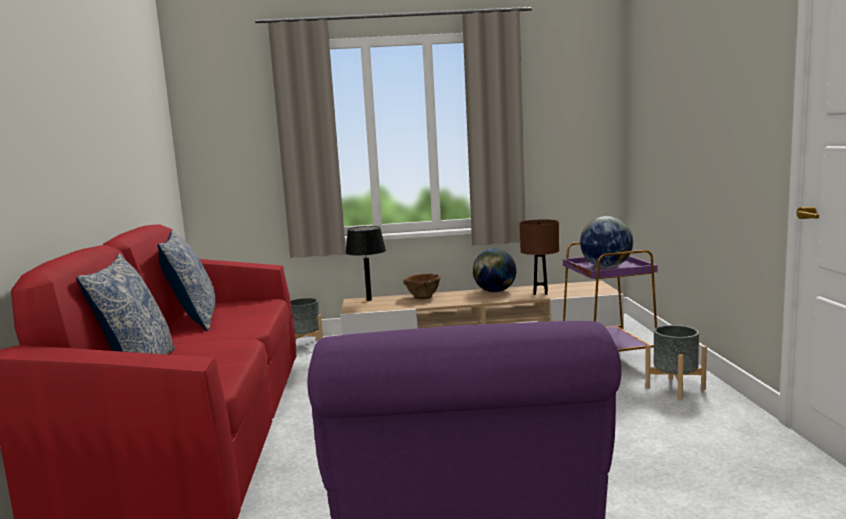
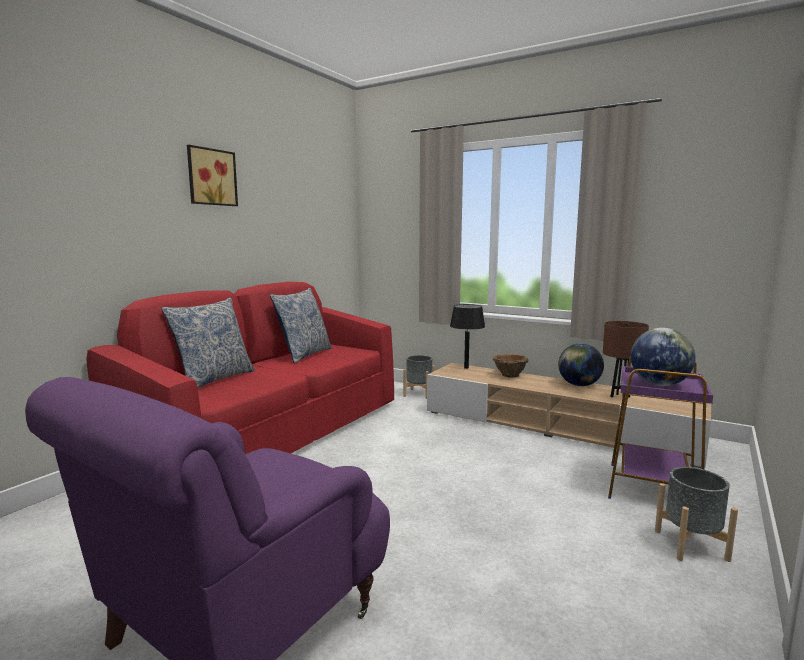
camera: 35 degrees right, 0 degrees up
(57, 81) = (211, 177): none -> picture

